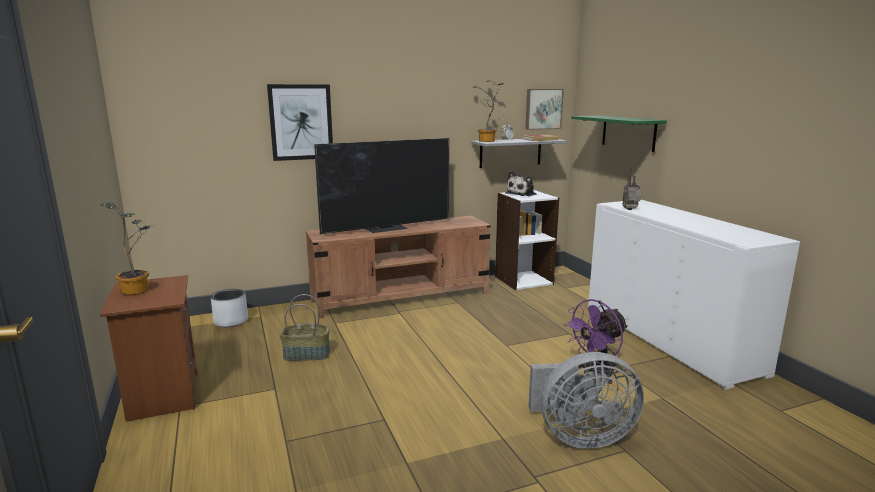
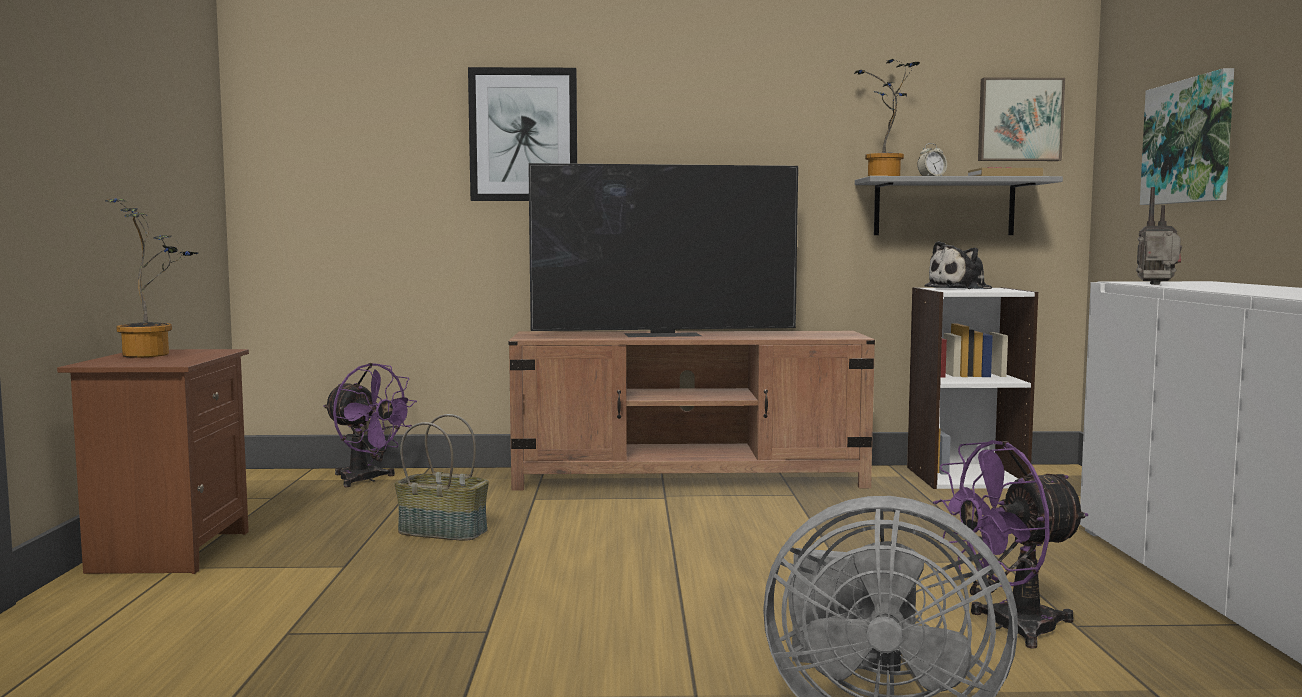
camera: 20 degrees right, 10 degrees down
(231, 321) = (366, 480): grey planter -> purple fan
(628, 133) = (1189, 141): green shelf -> picture

